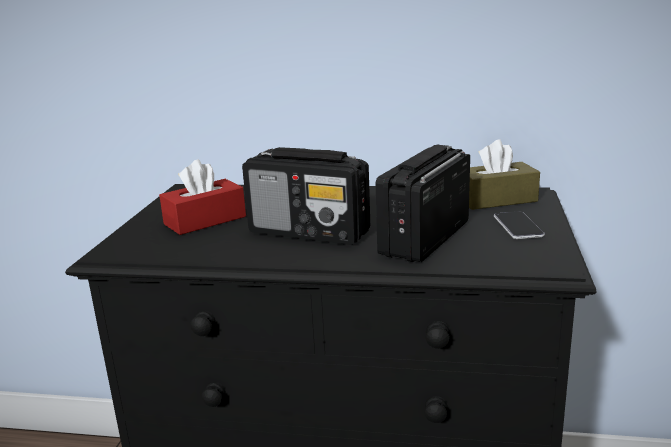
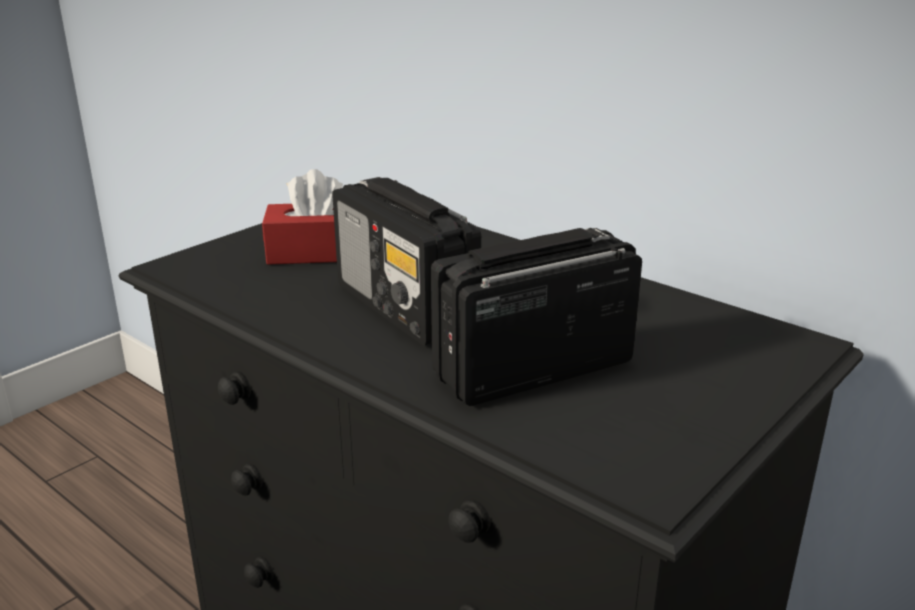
camera: 30 degrees right, 5 degrees up
(496, 199) = (730, 338): brown tissue box -> none
(518, 226) = (695, 397): phone -> none

